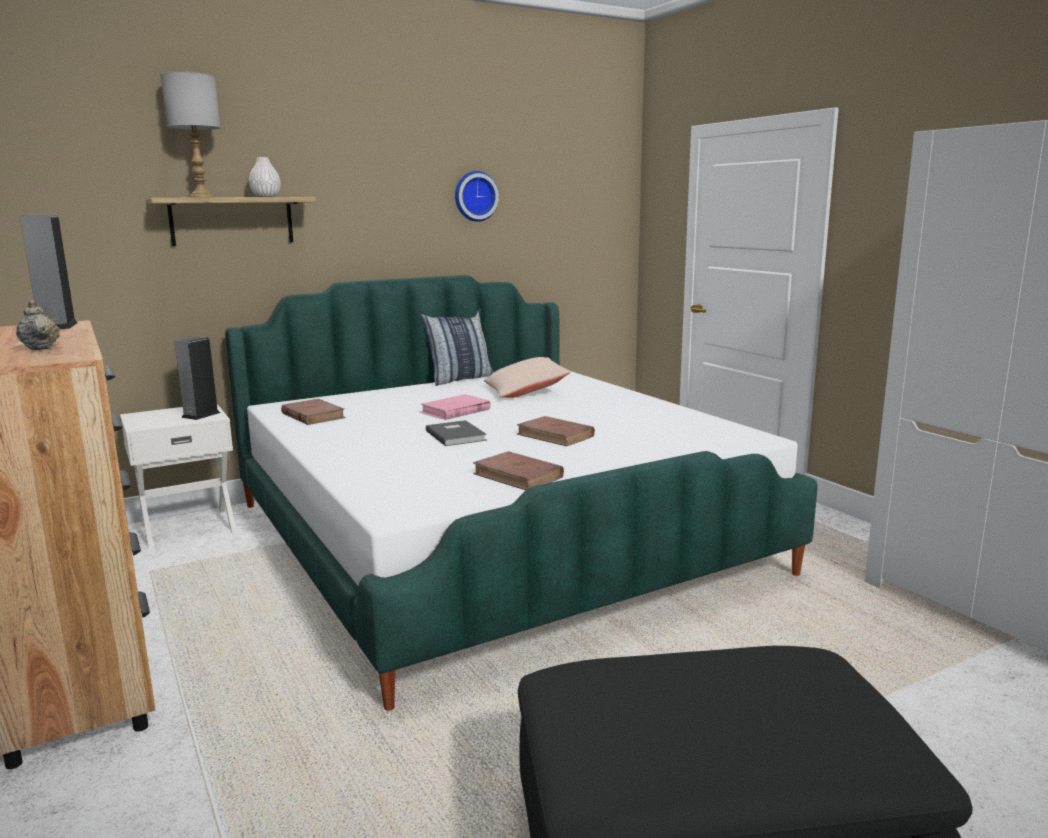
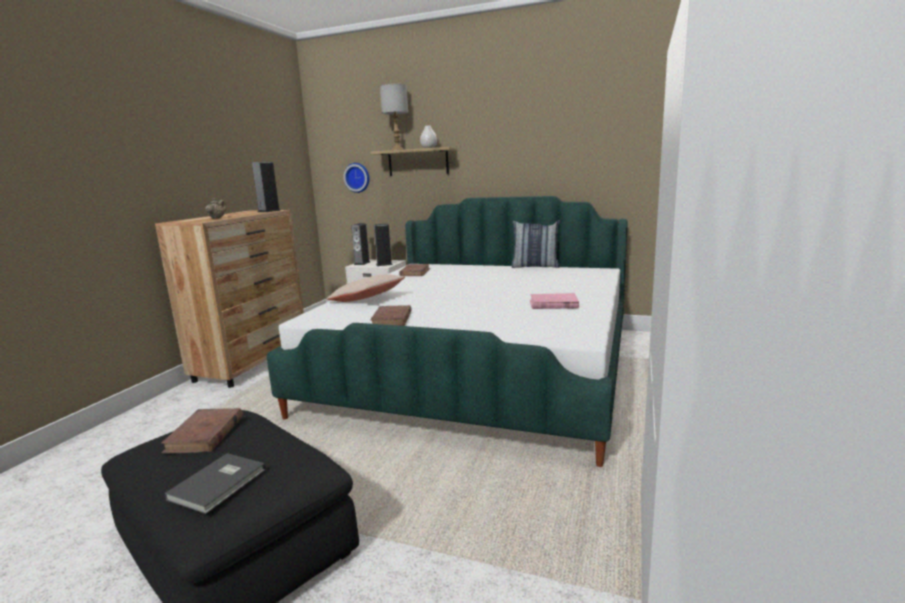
camera: 50 degrees right, 0 degrees up
(144, 421) = (362, 263): none -> speaker
(455, 411) = (475, 282): pink book -> pink book (553, 304)
(457, 435) = (435, 294): grey book -> grey book (220, 484)
(475, 196) = (569, 140): wall clock -> wall clock (357, 177)
(525, 391) = (545, 279): beige pillow -> beige pillow (367, 299)
(555, 435) = (475, 305): brown book -> brown book (205, 434)

